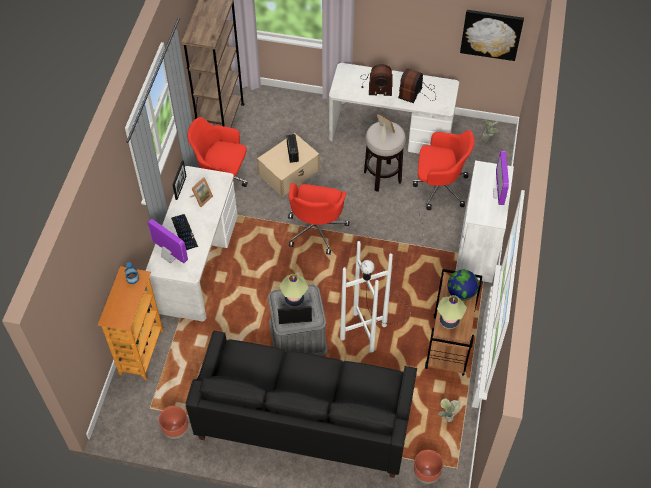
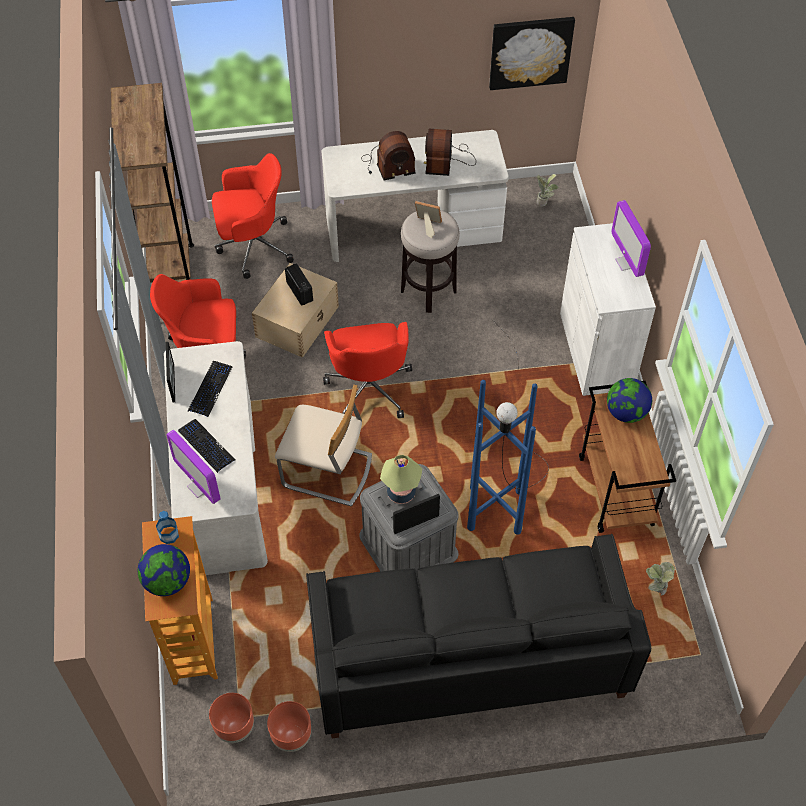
camera: 20 degrees left, 0 degrees up
(120, 306) = (167, 581): none -> globe
(170, 256) = (200, 486): monitor -> monitor turned 150 degrees counterclockwise
(201, 198) = (210, 389): picture frame -> keyboard
(266, 274) = (327, 472): none -> beige chair
(383, 304) = (505, 462): white floor lamp -> blue floor lamp
(426, 474) = (664, 677): brown planter -> brown planter (234, 728)
(439, 187) = (510, 283): red office chair -> red office chair (253, 245)
(449, 321) = (627, 455): table lamp -> none

